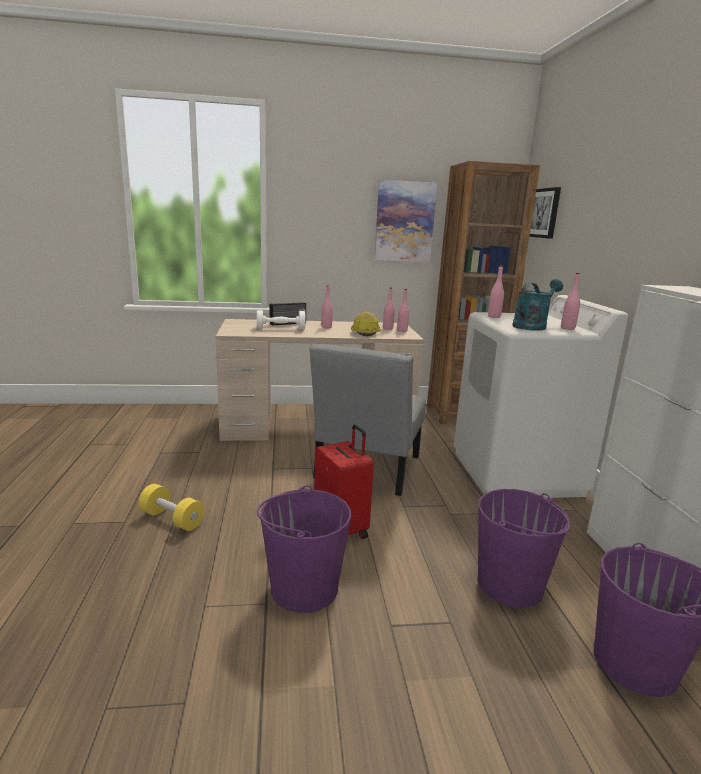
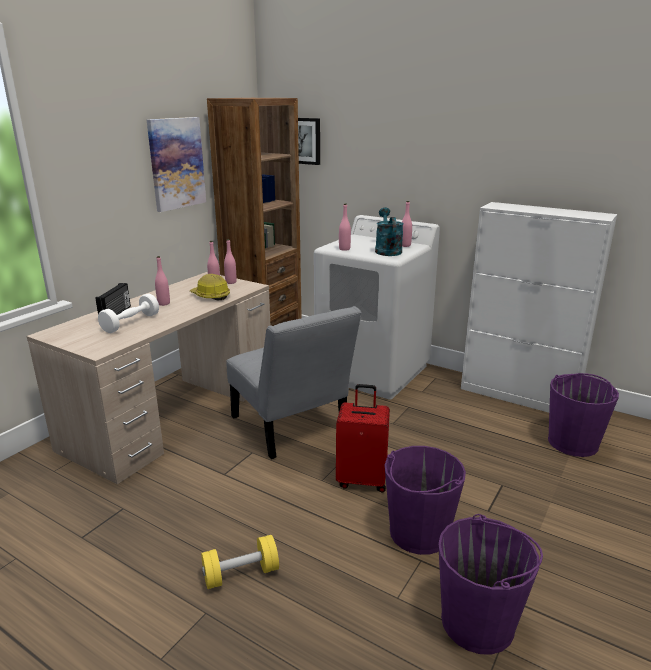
camera: 50 degrees left, 5 degrees up
(510, 585) = (485, 444): purple bucket -> purple bucket (478, 622)

